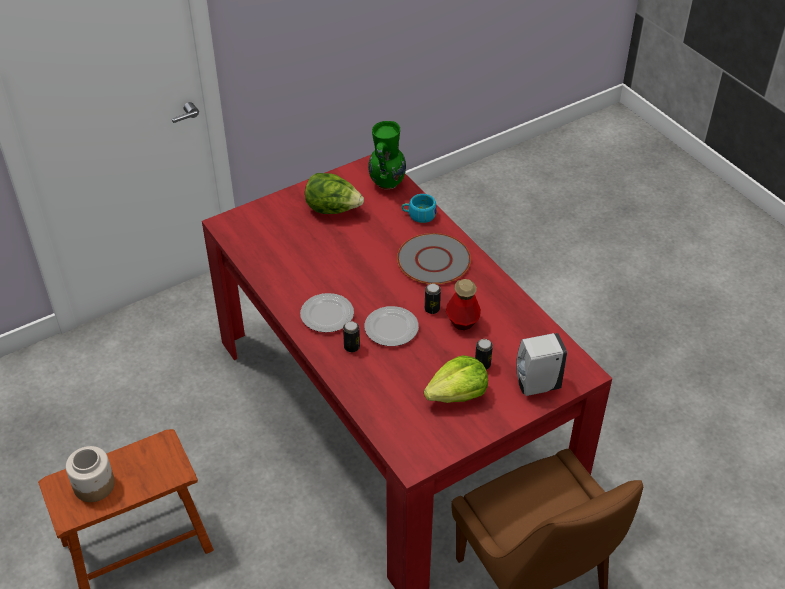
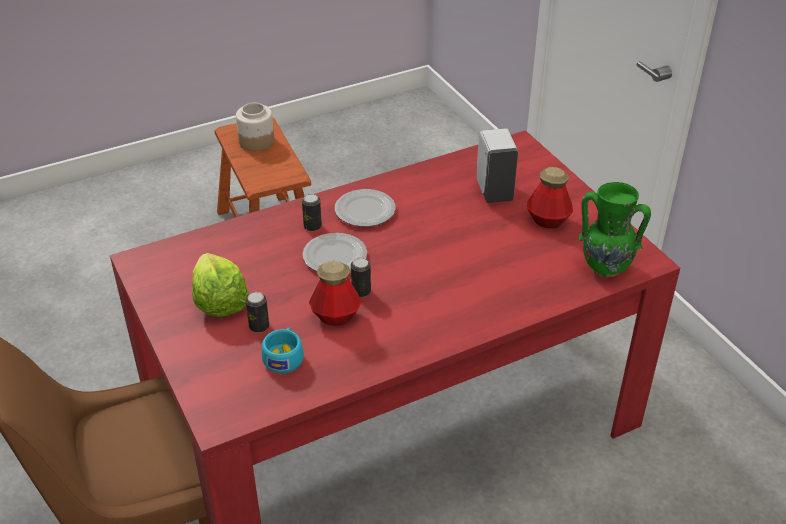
camera: 95 degrees right, 5 degrees down
(333, 209) = (548, 220): lettuce -> bottle
(418, 215) = (540, 293): turquoise cup -> turquoise cup (284, 357)
(434, 260) = (449, 300): grey plate -> none
(535, 385) = (212, 370): white soap dispenser -> white soap dispenser (494, 191)

